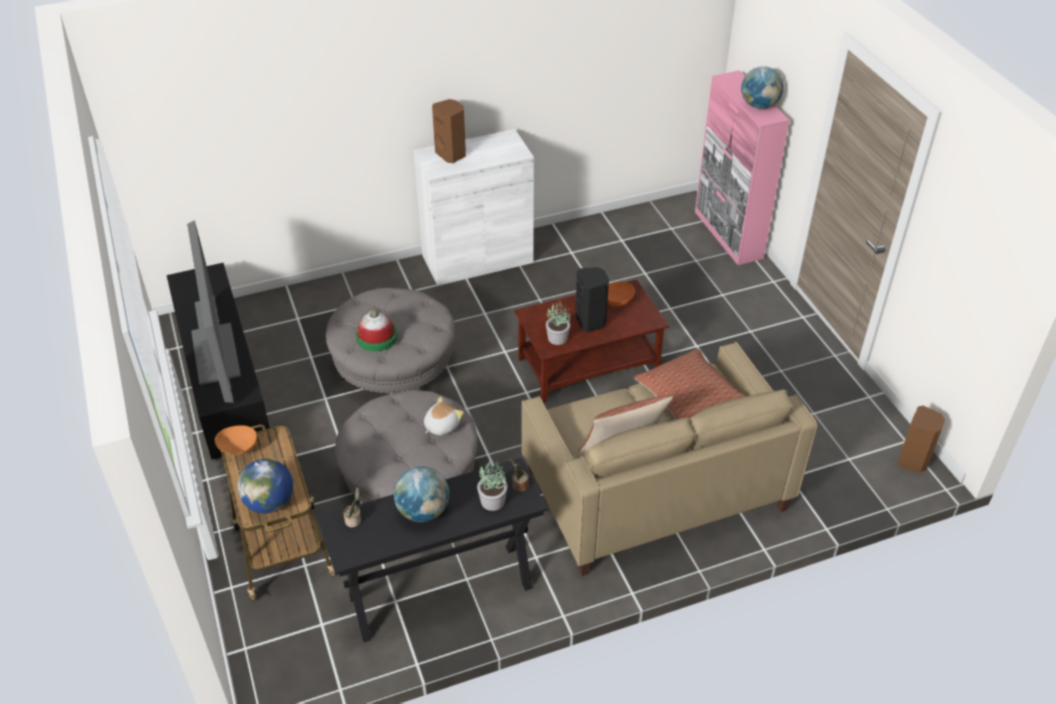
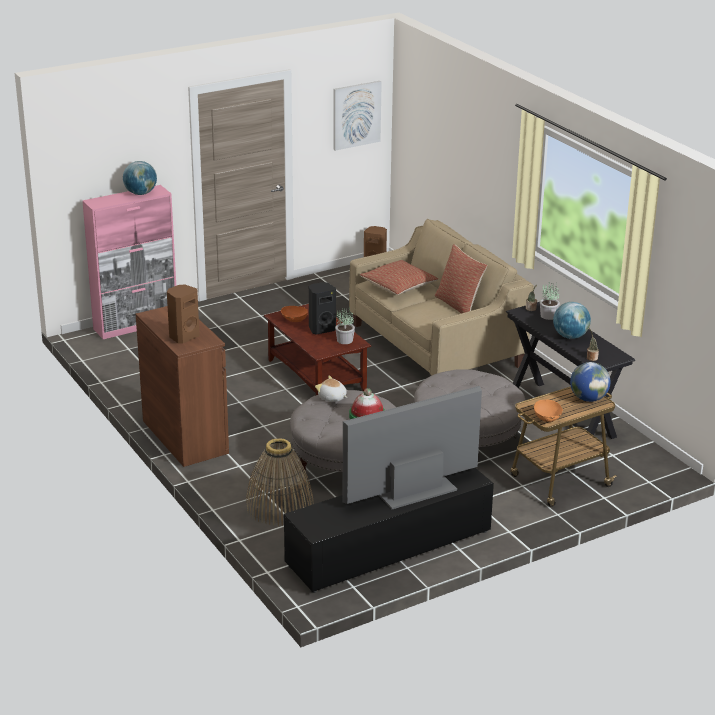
camera: 100 degrees left, 15 degrees down
(330, 312) = (279, 506): none -> basket
(441, 425) = (454, 379): plush toy -> plush toy (332, 398)
(477, 259) = (185, 437): white cabinet -> brown cabinet
(988, 257) = (356, 115): none -> picture

